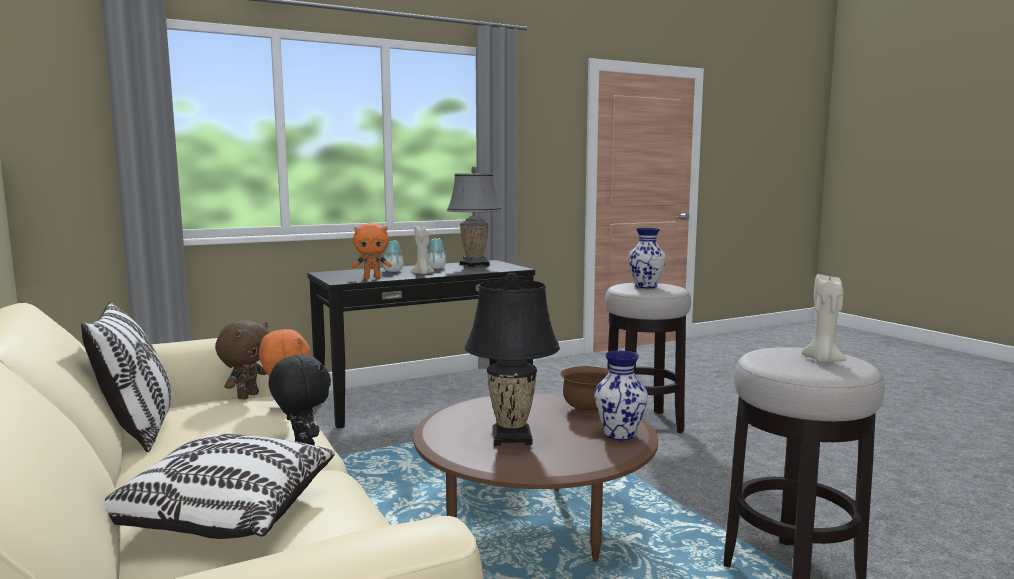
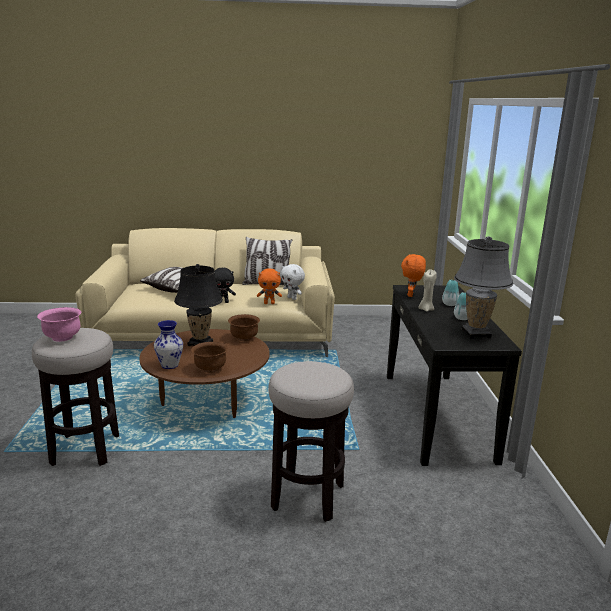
camera: 115 degrees right, 10 degrees up
(247, 396) = (292, 298): brown plush toy -> white plush toy
(450, 416) = (244, 338): none -> brown bowl
(646, 286) = (305, 371): vase -> none
(823, 360) = (62, 337): beige candle -> pink bowl

